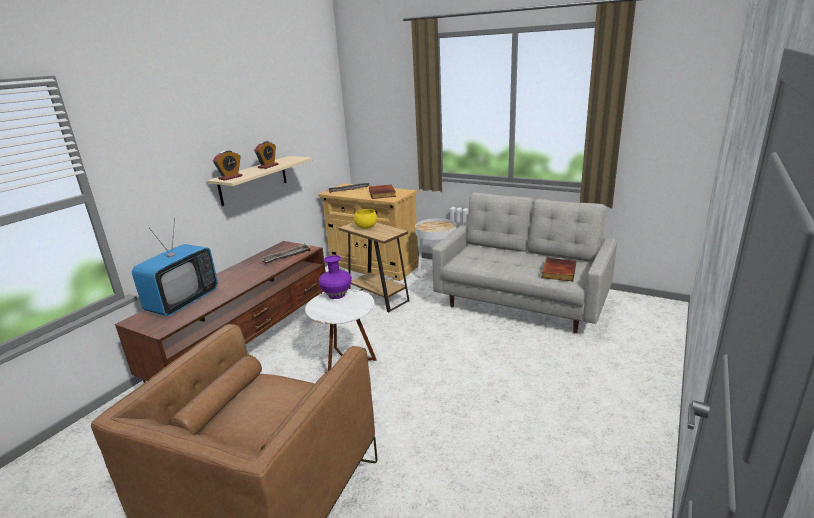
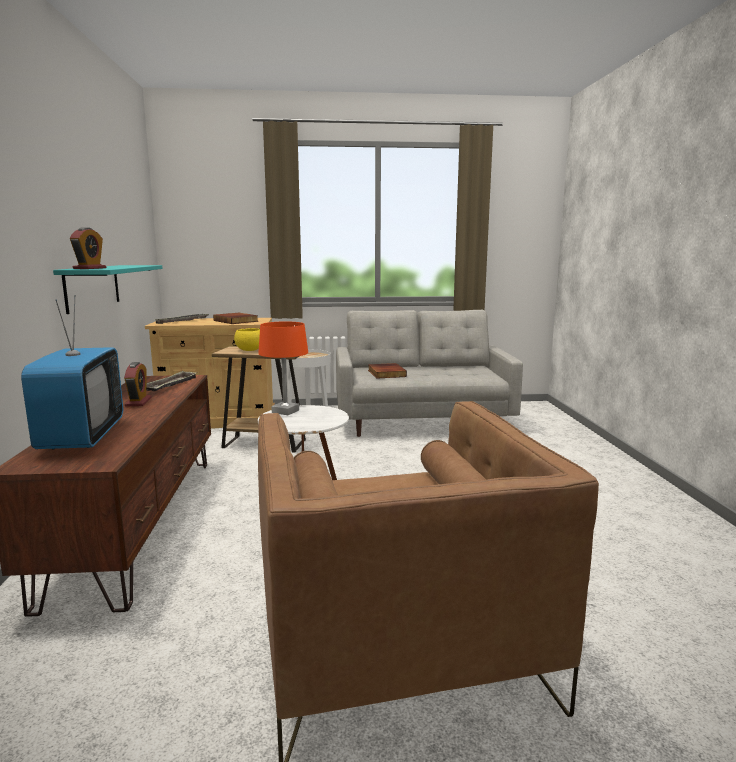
camera: 35 degrees left, 10 degrees down
(253, 180) = (92, 287): beige shelf -> turquoise shelf
(268, 166) = (119, 266): alarm clock -> alarm clock (138, 402)
(337, 295) = (285, 411): purple vase -> orange table lamp
(557, 271) = (470, 373): book -> book (385, 373)

